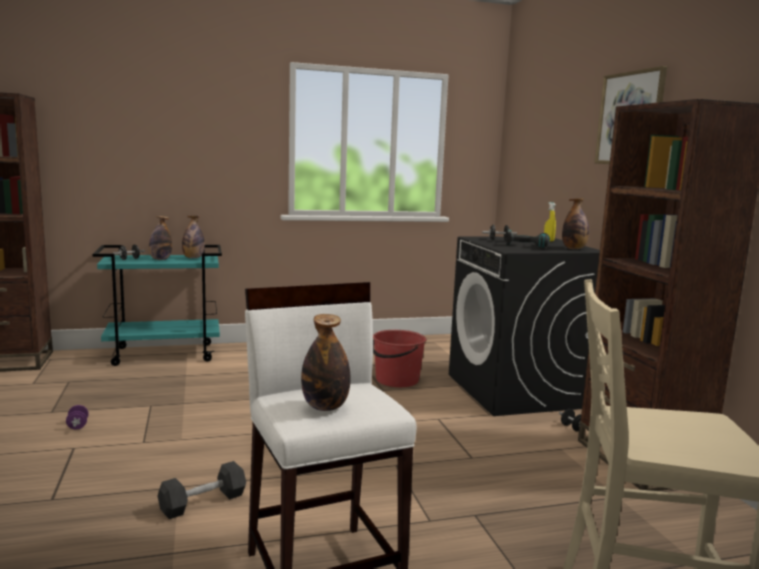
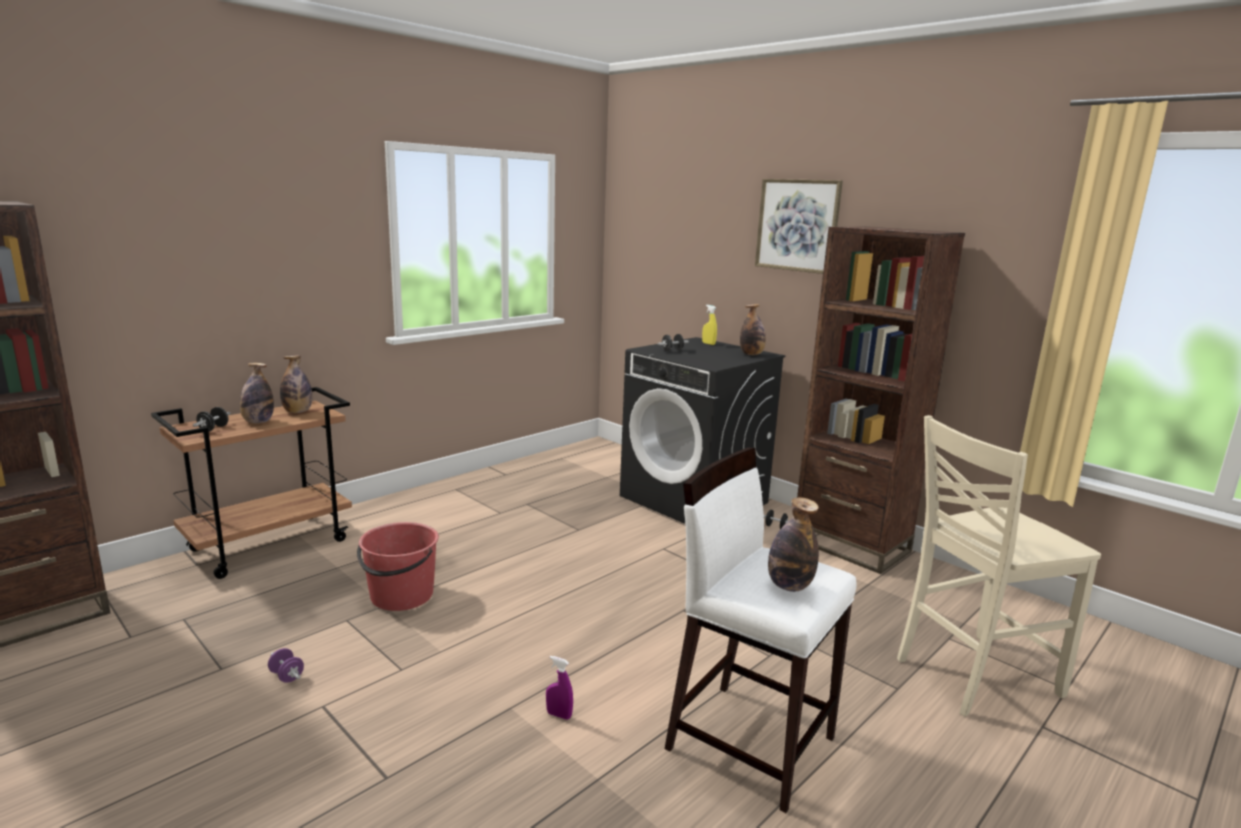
camera: 30 degrees left, 5 degrees up
(165, 354) = (270, 544): turquoise cart -> brown cart
(203, 502) = (559, 715): black dumbbell -> purple spray bottle
(396, 380) = (578, 514): red bucket -> red bucket (401, 596)
(527, 245) = (709, 355): power drill -> none

